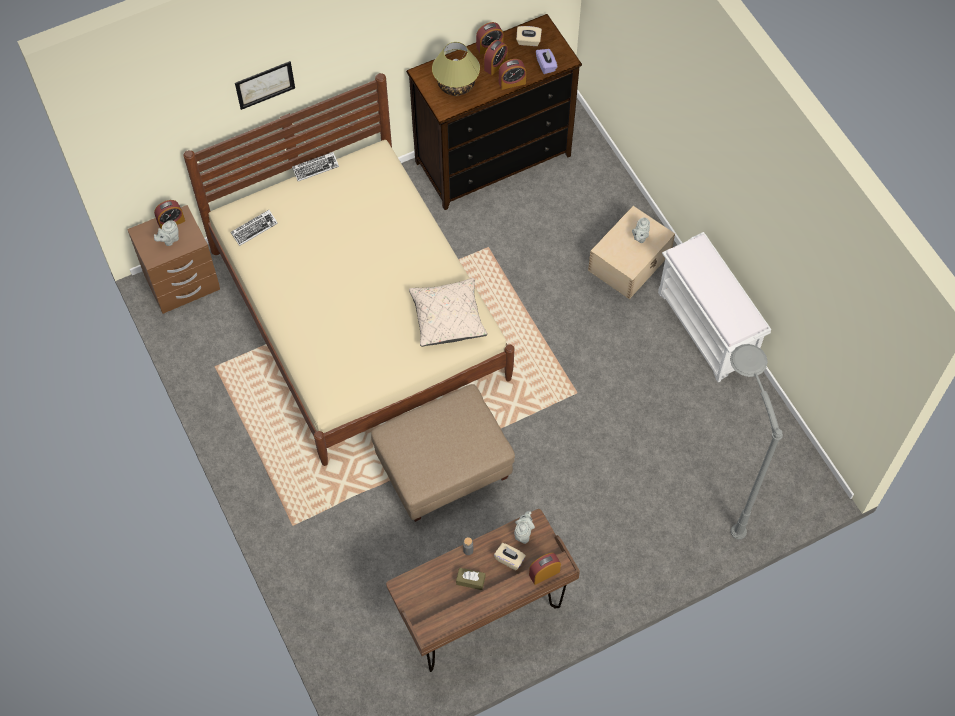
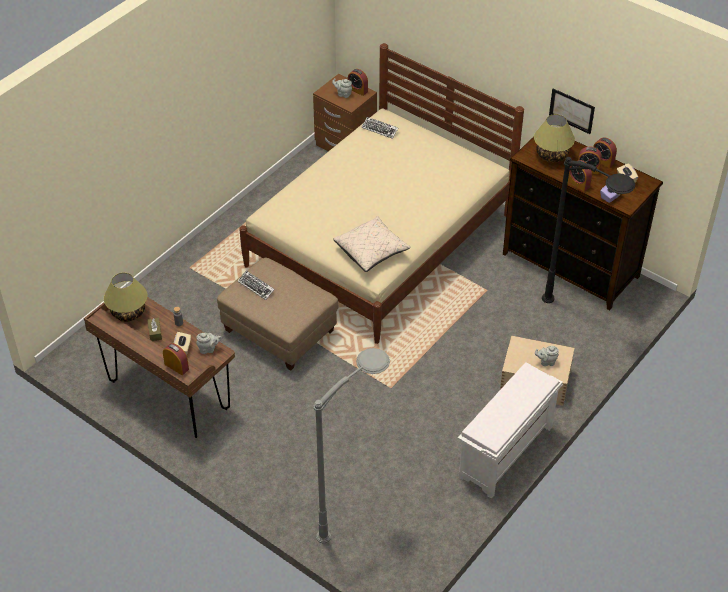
camera: 65 degrees right, 15 degrees down
(265, 85) = (449, 41): picture -> picture (571, 110)
(315, 168) = (453, 141): keyboard -> keyboard (256, 287)
(424, 599) = (128, 312): none -> table lamp
(569, 186) = (580, 319): none -> black floor lamp

